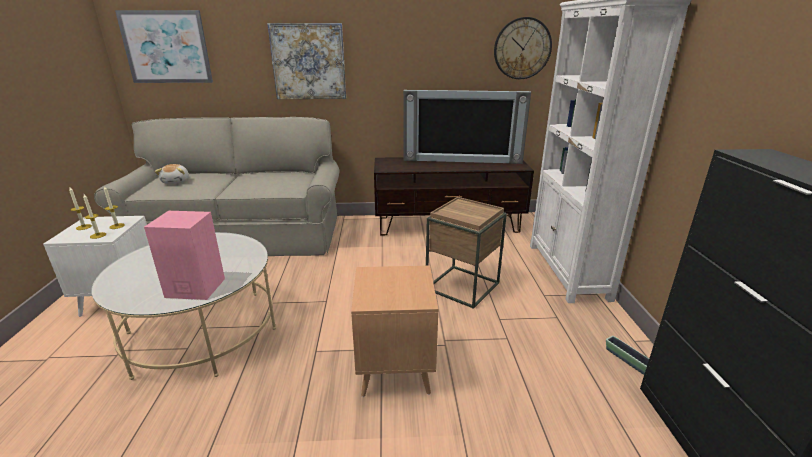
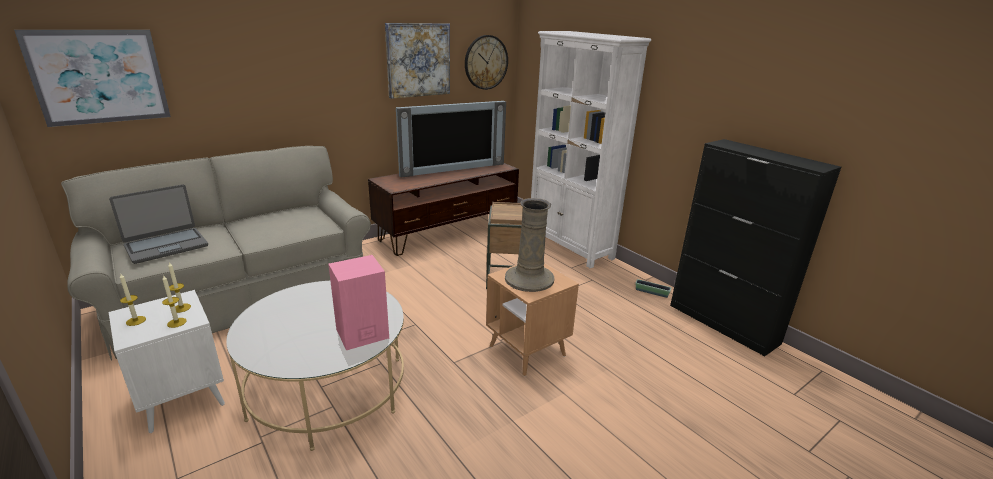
camera: 35 degrees left, 0 degrees up
(176, 181) = (166, 246): plush toy -> laptop
(308, 62) = (291, 85): picture -> picture (418, 60)
(389, 285) = (528, 279): none -> beige vase

